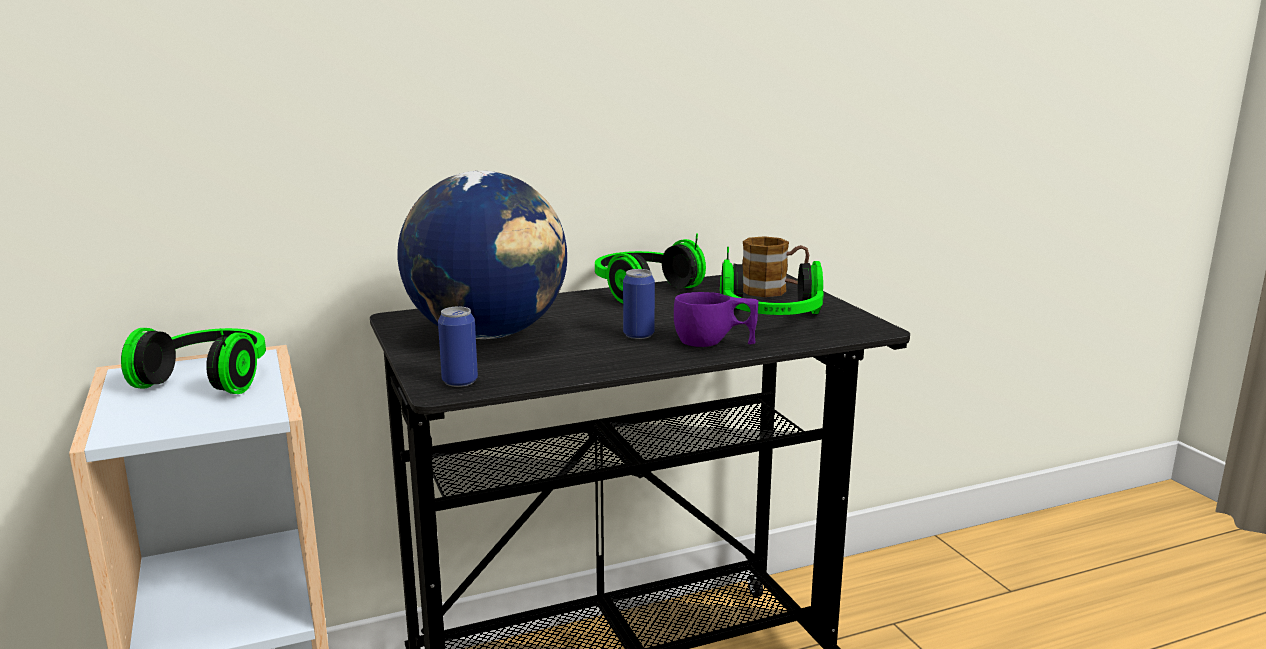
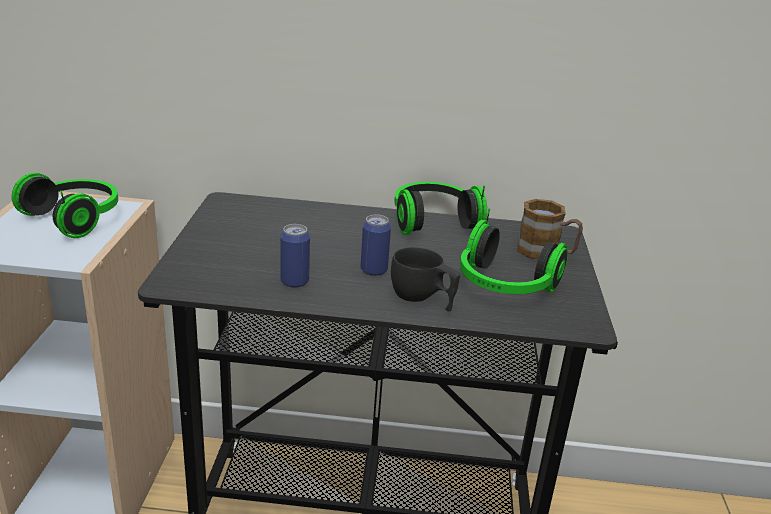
camera: 25 degrees right, 10 degrees up
(460, 381) = (191, 278): can -> can (294, 282)
(488, 334) = (265, 236): globe -> none
(714, 343) = (422, 299): purple cup -> black cup

